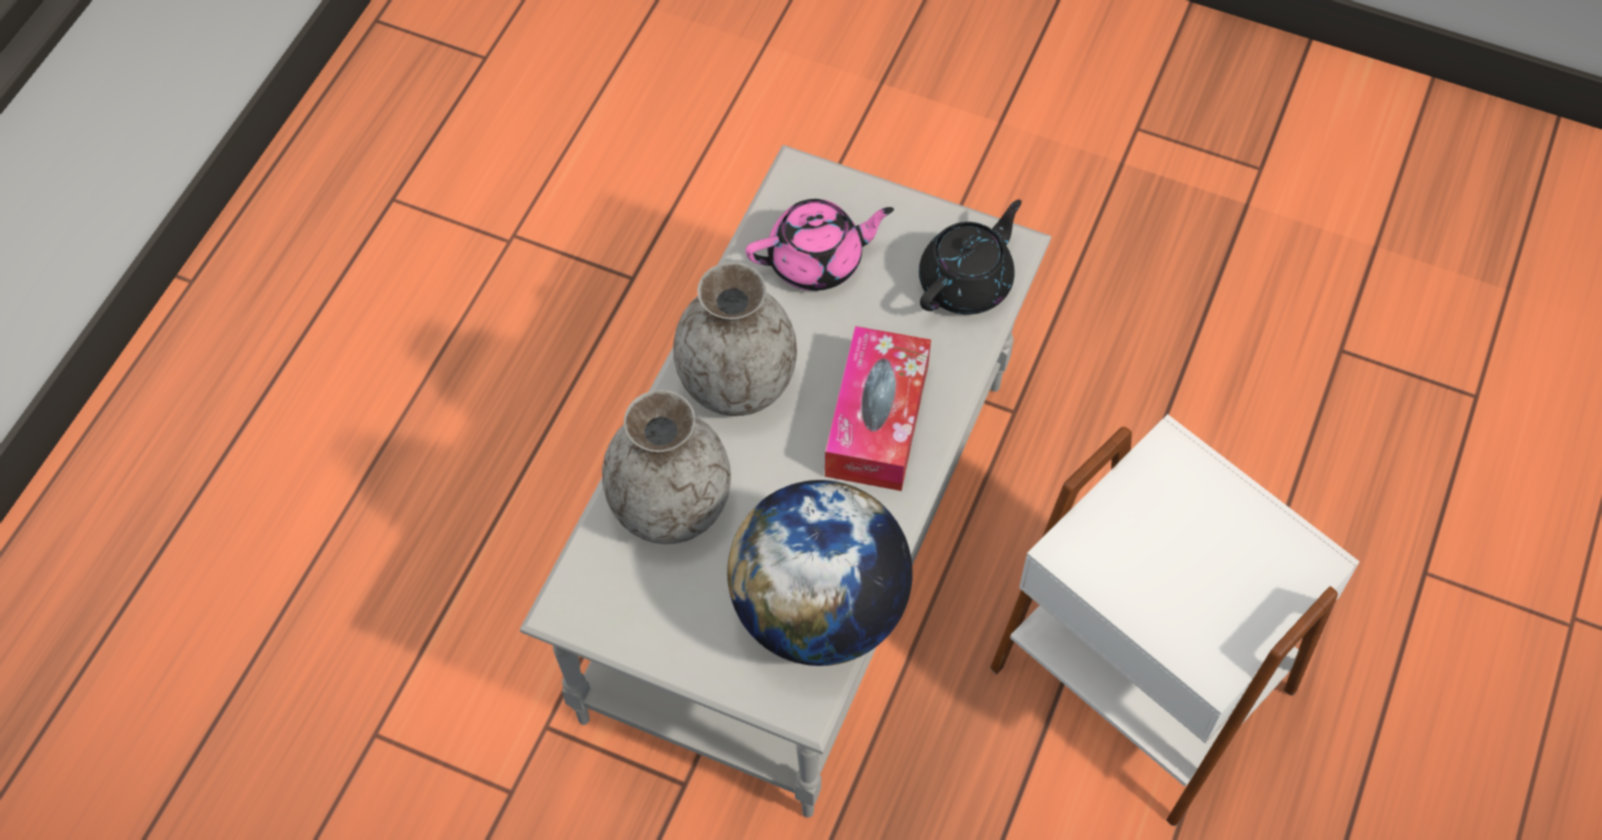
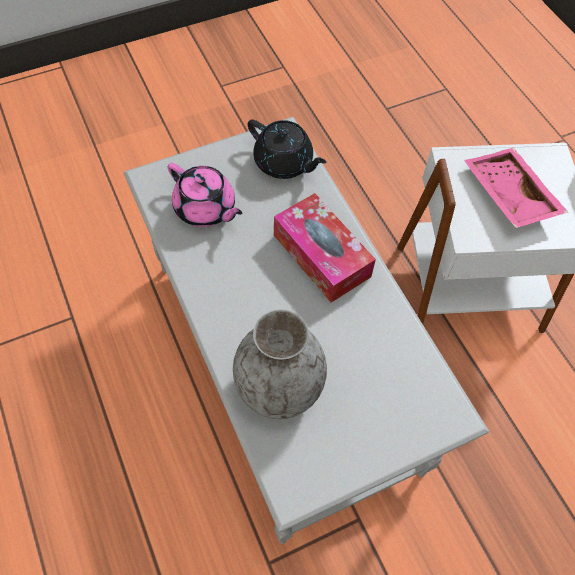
camera: 50 degrees left, 0 degrees up
(736, 384) = (237, 298): grey vase -> none
(817, 260) = (205, 209): pink teapot -> pink teapot turned 105 degrees clockwise
(819, 611) = (406, 367): globe -> none
(967, 282) = (284, 163): black teapot -> black teapot turned 135 degrees clockwise
(1182, 550) = (507, 195): none -> pink tray

